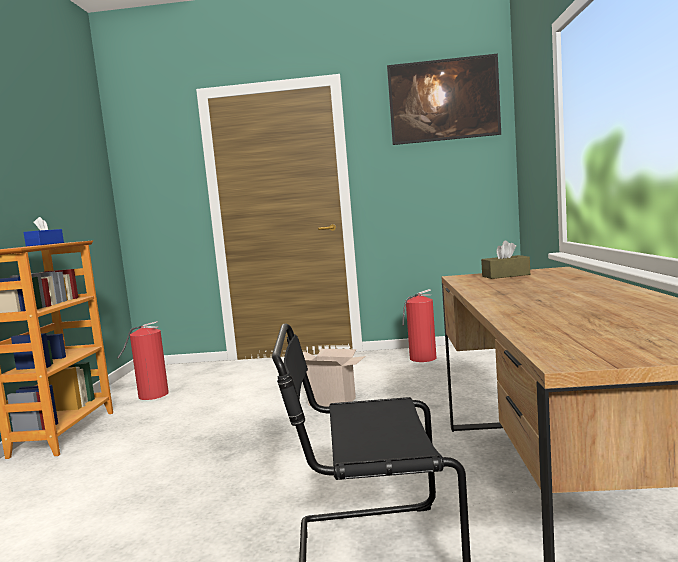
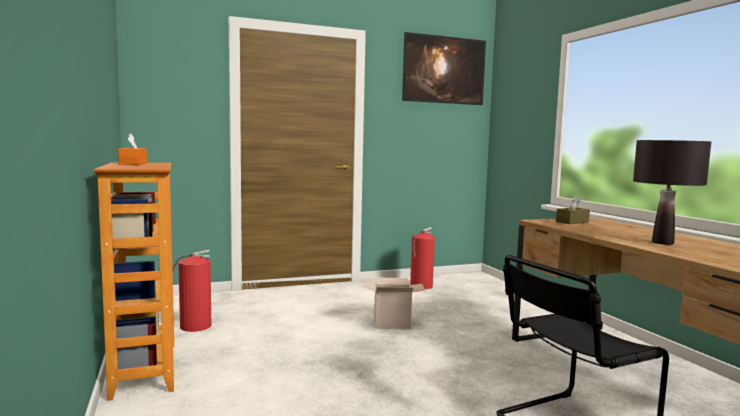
camera: 25 degrees left, 0 degrees up
(45, 244) = (133, 163): blue tissue box -> orange tissue box
(544, 301) = (662, 242): none -> black table lamp

